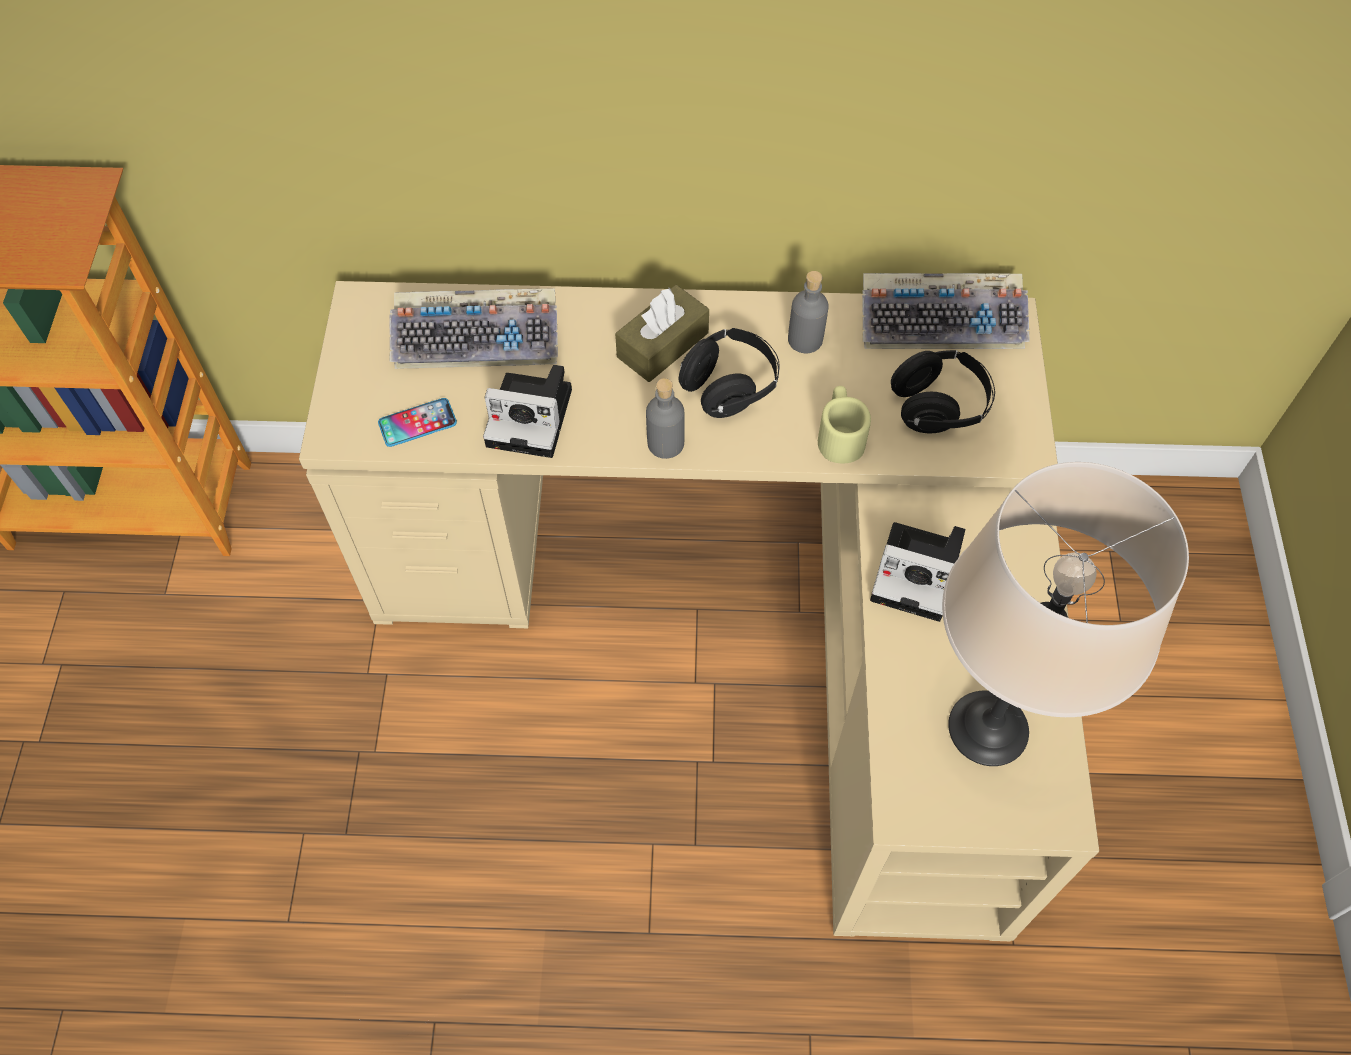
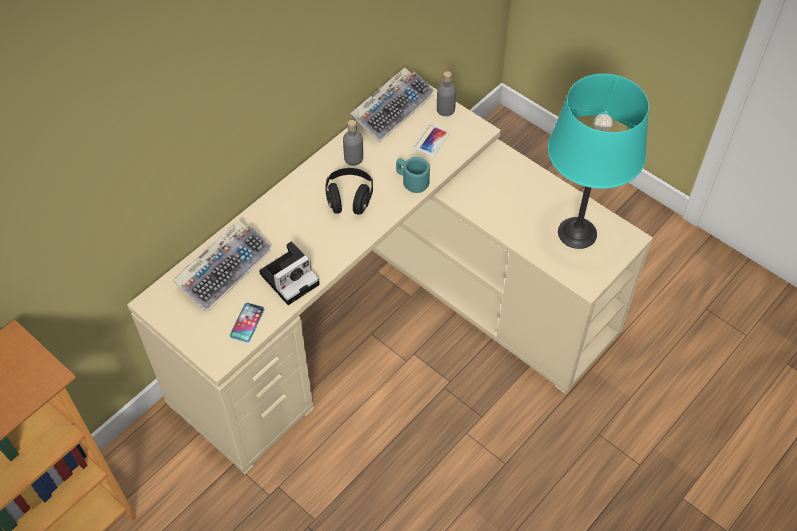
camera: 50 degrees left, 5 degrees down
(662, 345) = (303, 207): brown tissue box -> none
(665, 443) = (354, 240): grey bottle -> grey bottle (445, 109)
(839, 435) = (411, 180): beige mug -> turquoise mug
(920, 573) = (493, 205): camera -> none
(939, 406) = (431, 140): black headphones -> phone
(988, 729) = (577, 233): beige table lamp -> turquoise table lamp

